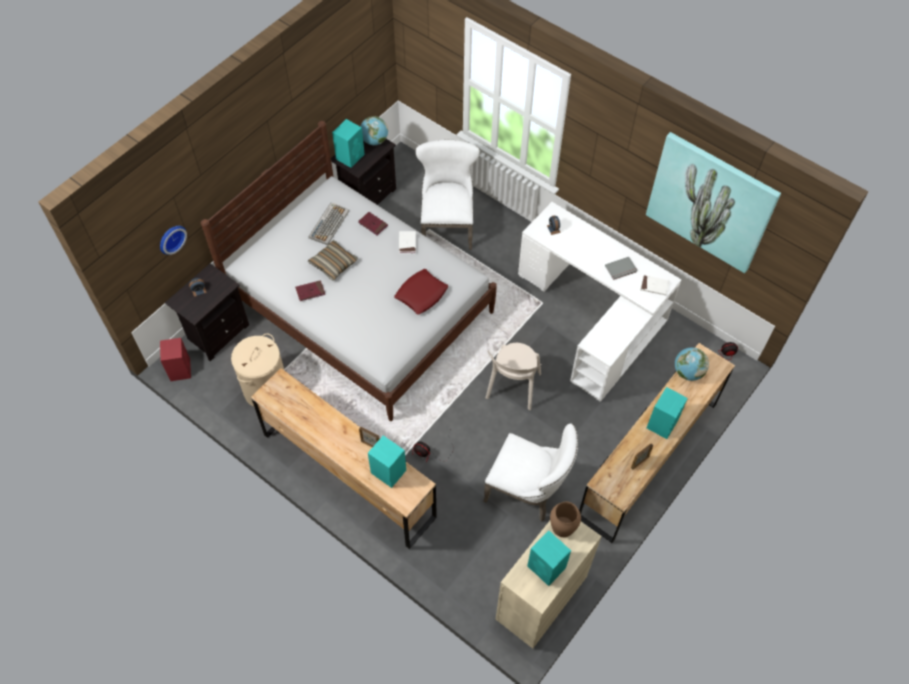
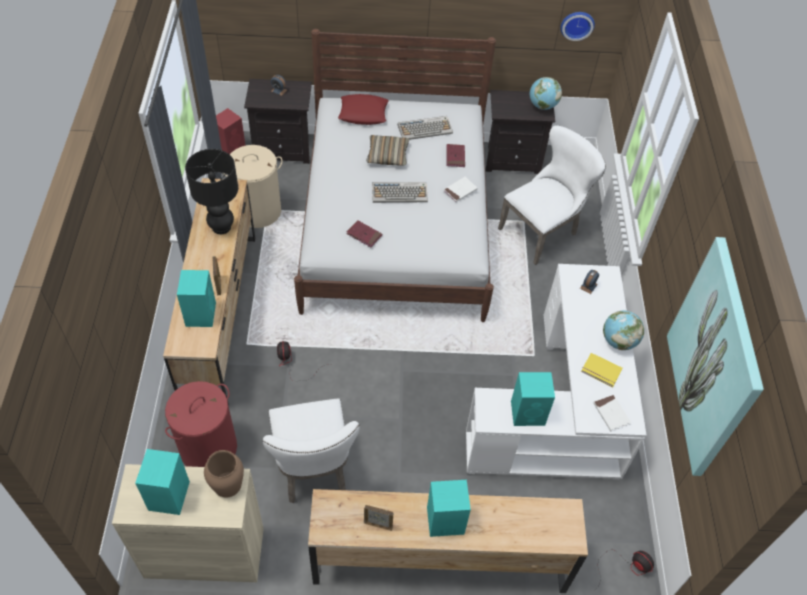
camera: 50 degrees right, 5 degrees down
(171, 238) = (278, 21): wall clock -> wall clock (577, 24)
(310, 291) = (344, 157): red book -> red book (364, 235)
(315, 412) = (221, 227): none -> black table lamp
(350, 156) = (508, 100): turquoise speaker -> turquoise speaker (528, 413)
(377, 280) = (400, 193): none -> keyboard
(421, 294) = (415, 232): red pillow -> red pillow (363, 113)
(460, 549) = (208, 448): none -> red laundry basket
(512, 388) = (416, 388): beige chair -> none
(621, 269) = (601, 371): grey book -> yellow book
(687, 372) = (533, 509): globe -> globe (618, 341)

